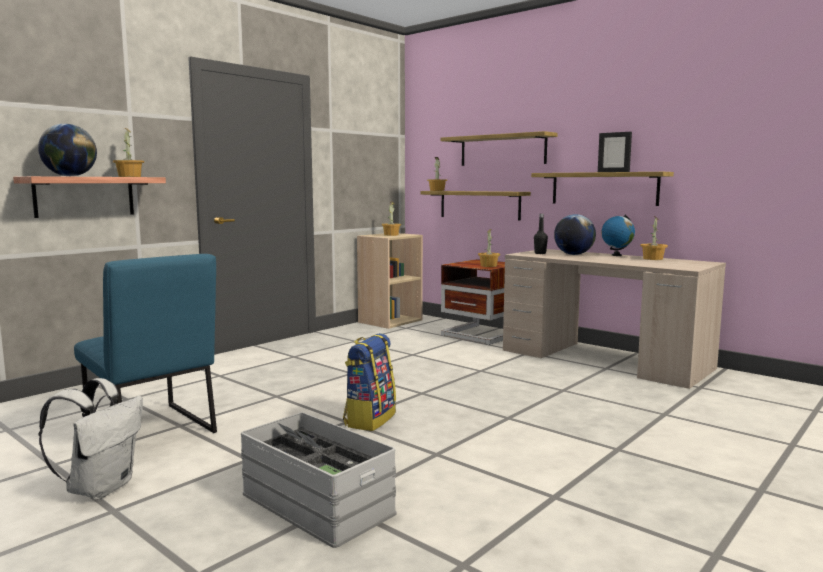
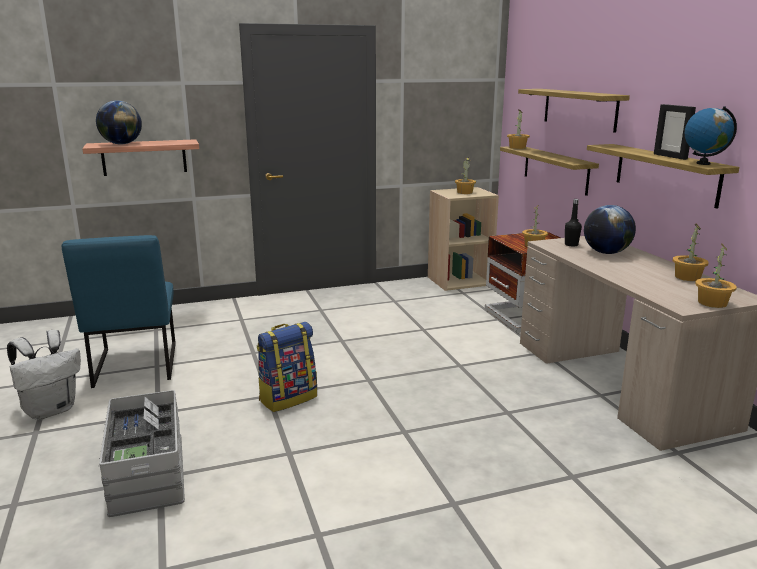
camera: 30 degrees right, 10 degrees up
(129, 176) = (174, 141): potted plant -> potted plant (711, 303)
(616, 255) = (657, 262): globe -> globe (703, 163)

